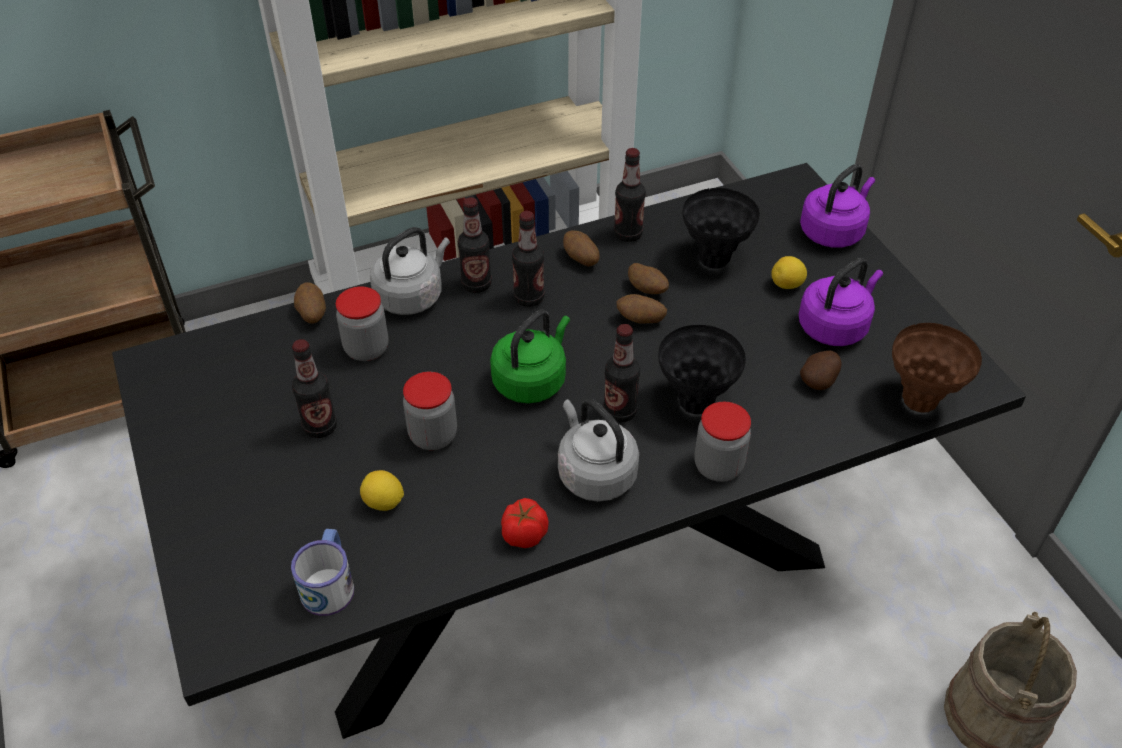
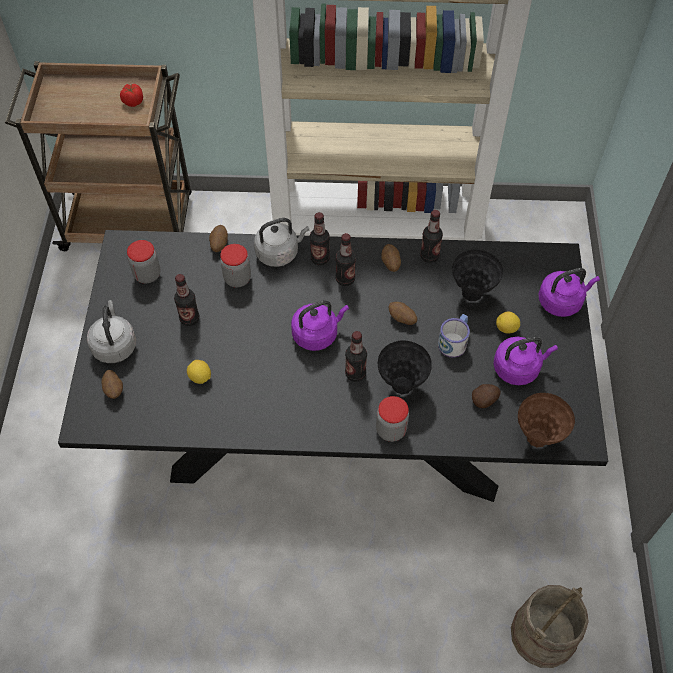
camera: 25 degrees right, 10 degrees up
(330, 583) = (151, 412): mug -> mug (454, 341)
(433, 435) = (245, 347): jar -> jar (147, 274)
(523, 535) = (262, 426): tomato -> tomato (133, 102)
(532, 380) = (317, 334): green kettle -> purple kettle
(594, 473) = (319, 406): grey kettle -> grey kettle (114, 345)
(647, 290) = (418, 300): potato -> potato (114, 389)

